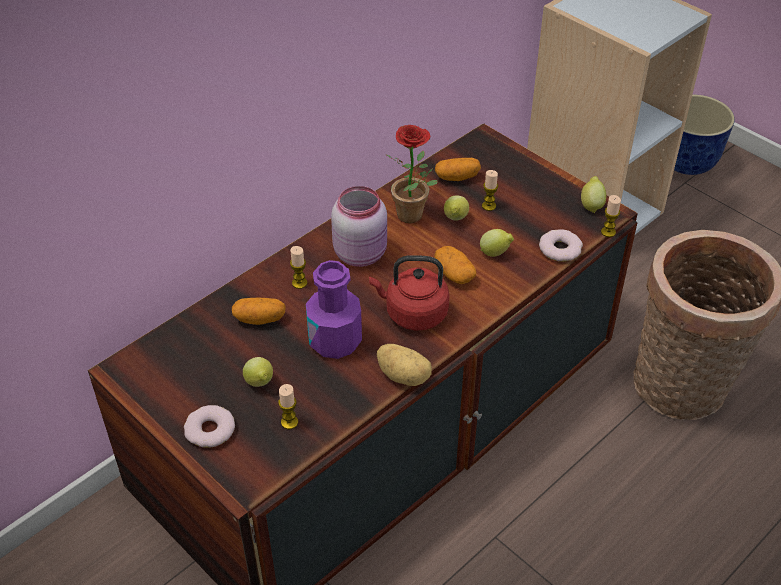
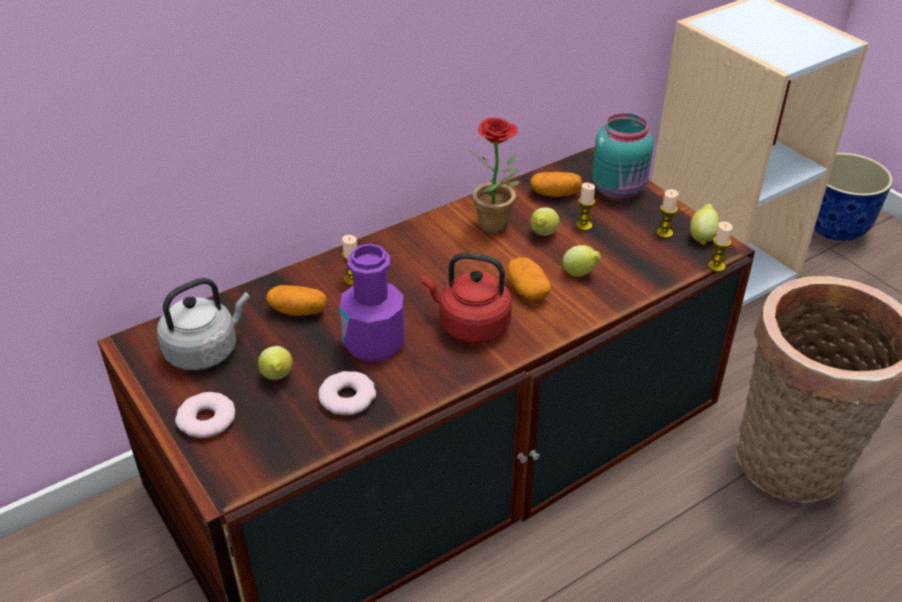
camera: 10 degrees right, 5 degrees down
(188, 367) = (205, 350): none -> grey kettle
(289, 422) = (298, 423): candle -> candle (664, 233)
(361, 253) = (429, 257): pink jar -> none
(404, 375) = (443, 390): potato -> none
(512, 166) = (620, 189): none -> turquoise jar
(560, 249) = (656, 278): donut -> donut (347, 398)

